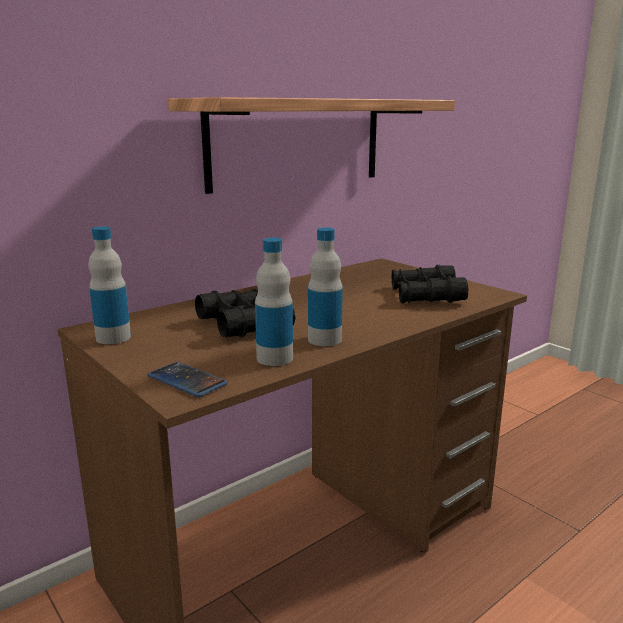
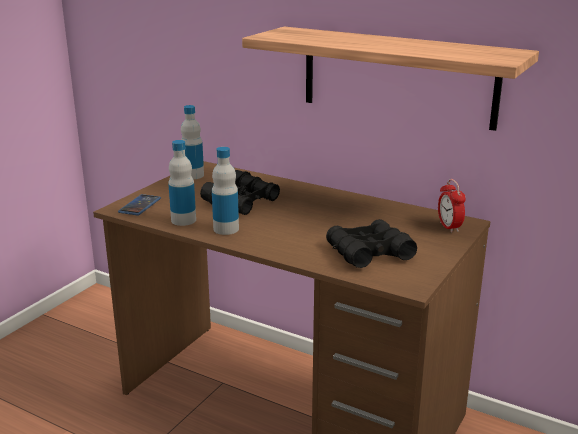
camera: 70 degrees right, 5 degrees up
(387, 268) = (449, 227): none -> alarm clock

